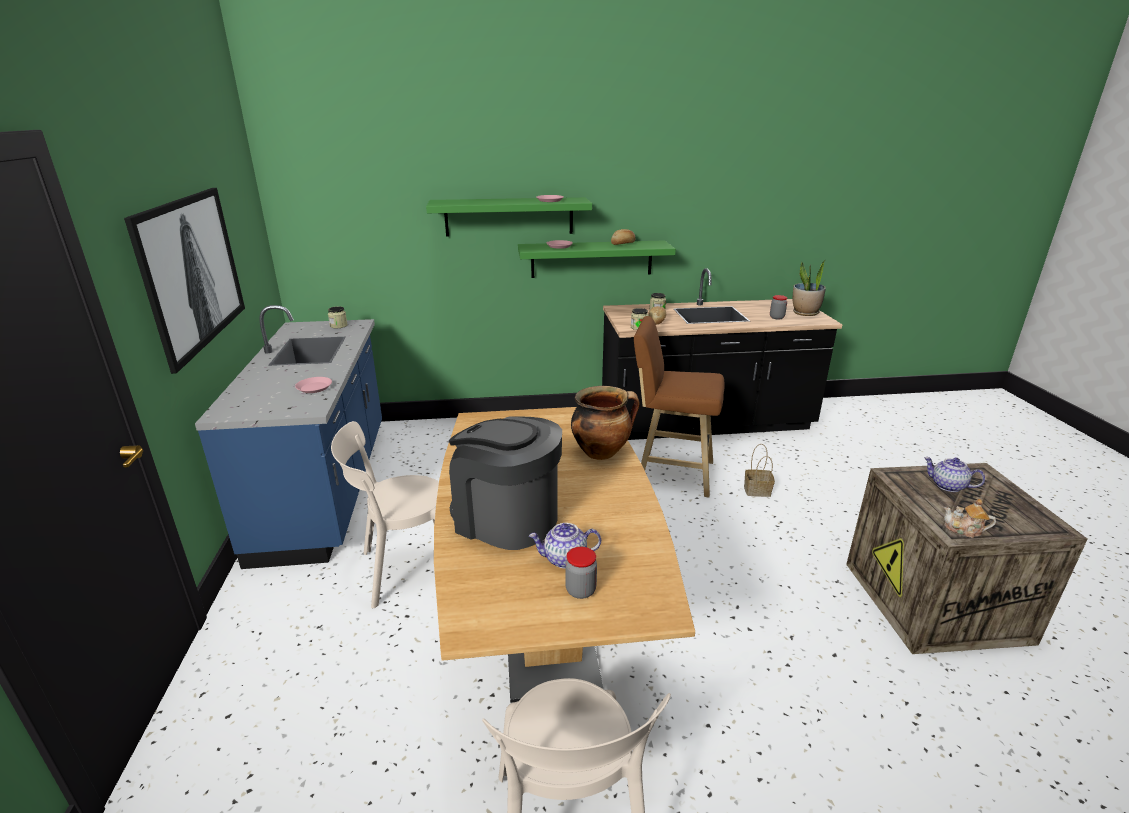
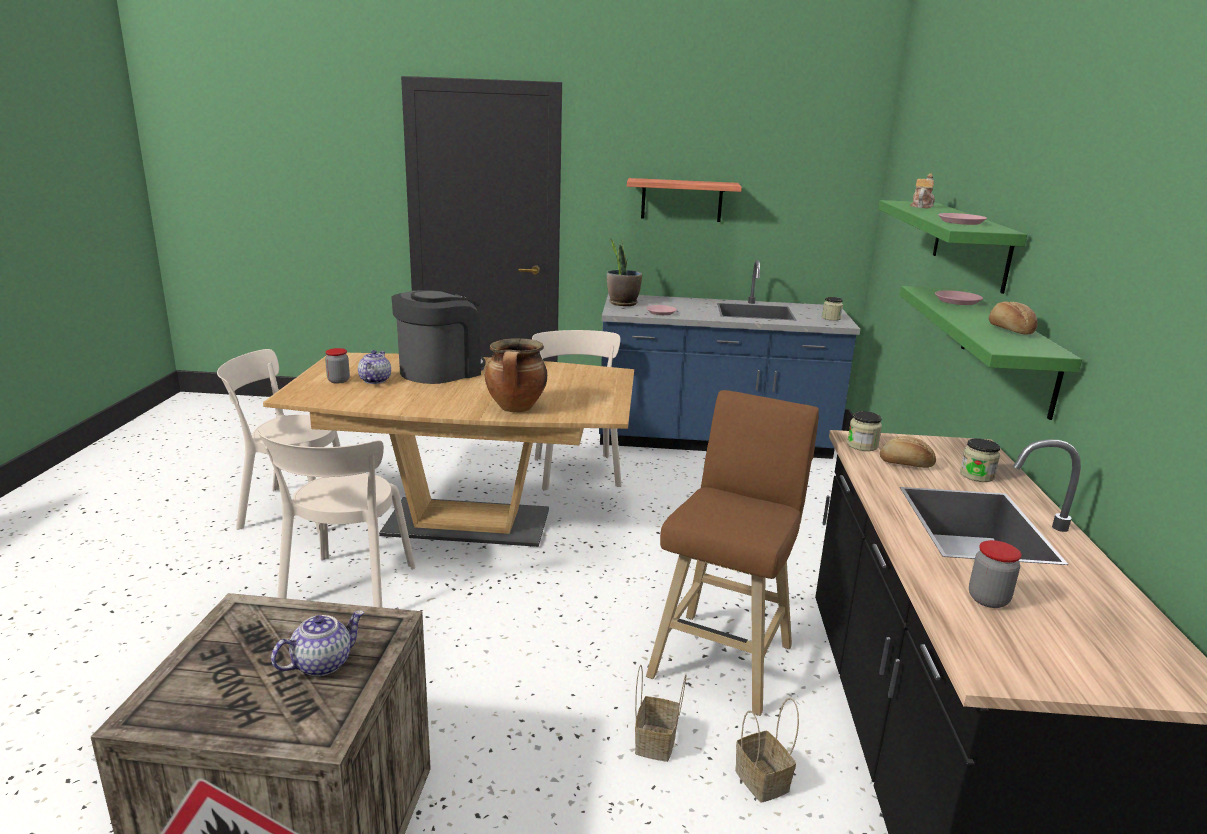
camera: 100 degrees right, 5 degrees down
(190, 272) = (681, 200): picture -> shelf
(713, 679) = (346, 591): none -> beige chair
(755, 461) = (763, 781): none -> basket
(805, 313) = (1060, 662): potted plant -> potted plant (622, 303)
(964, 530) = (235, 620): teapot -> teapot (921, 206)

